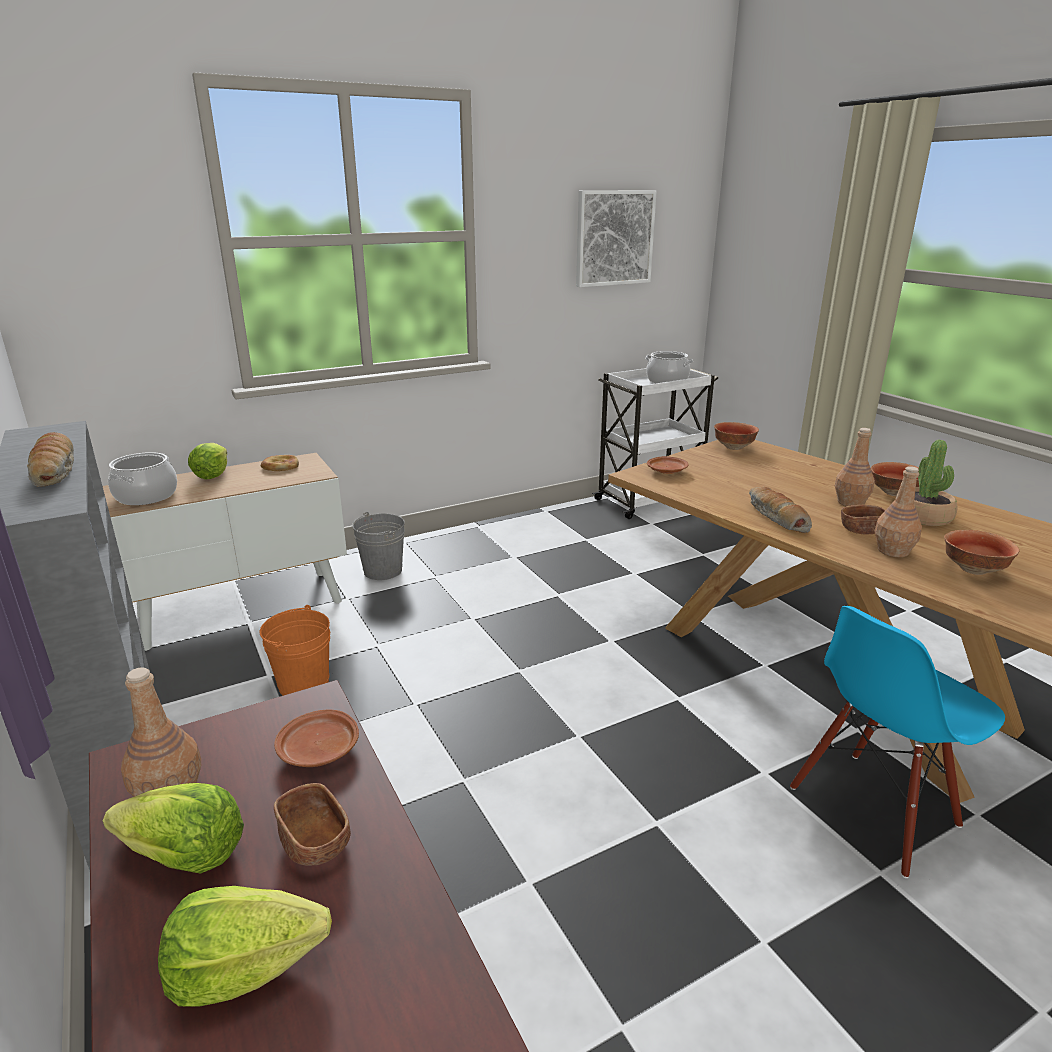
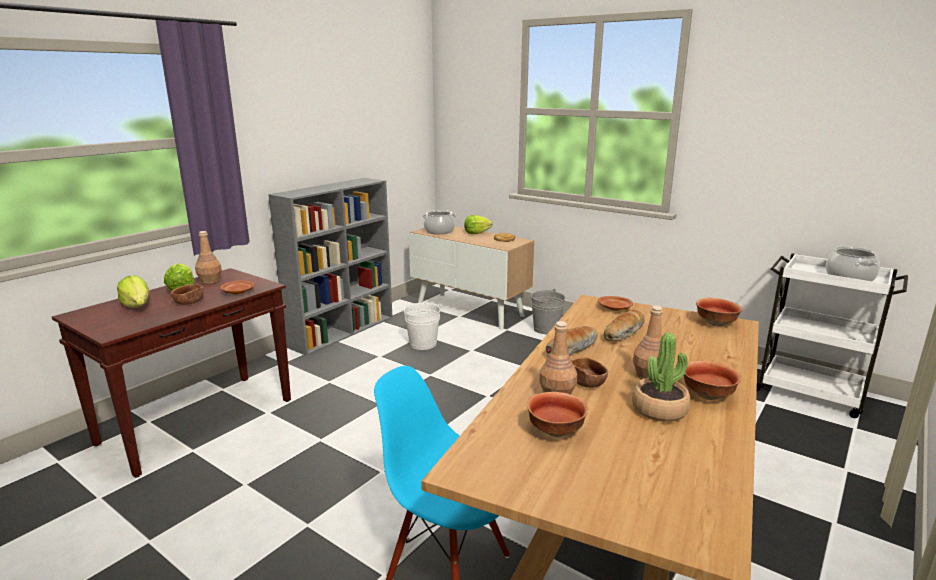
camera: 65 degrees right, 5 degrees down
(56, 472) = (325, 189): bread -> bread (624, 333)
(304, 684) = (423, 344): orange bucket -> white bucket
(614, 238) = (829, 128): picture -> none

